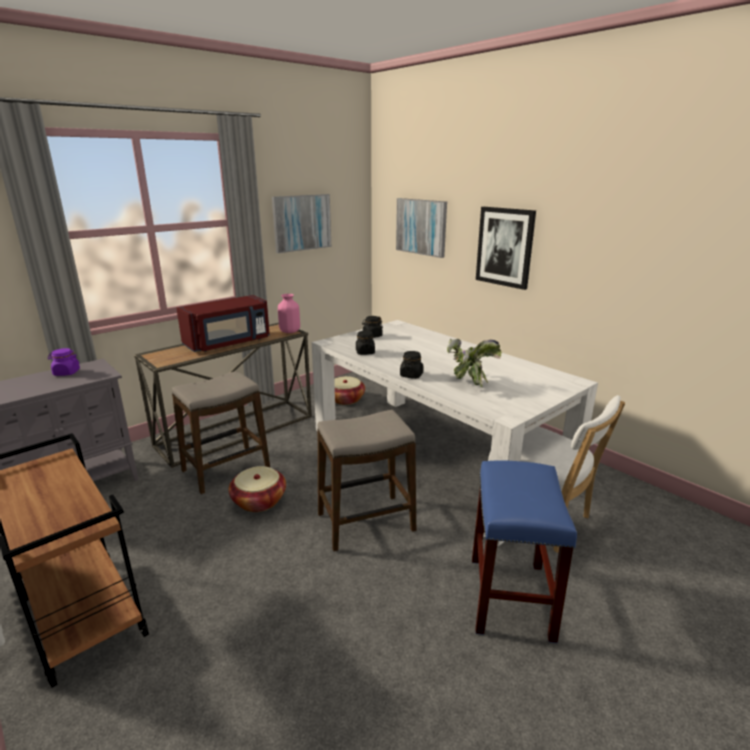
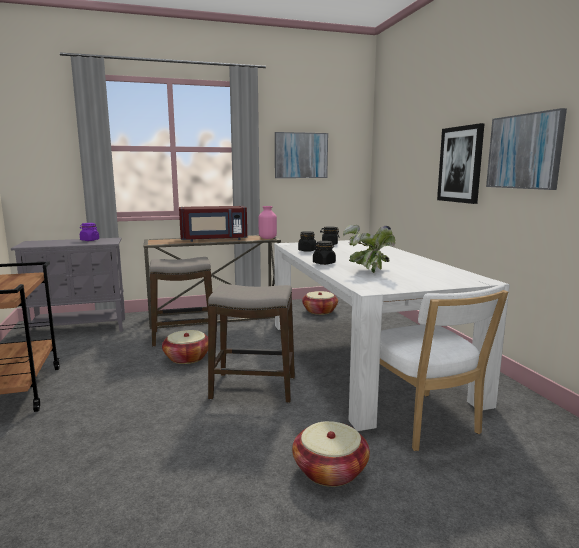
camera: 25 degrees right, 10 degrees down
(421, 227) = (402, 158): picture -> picture (524, 151)
(511, 598) = (330, 470): blue stool -> basket

